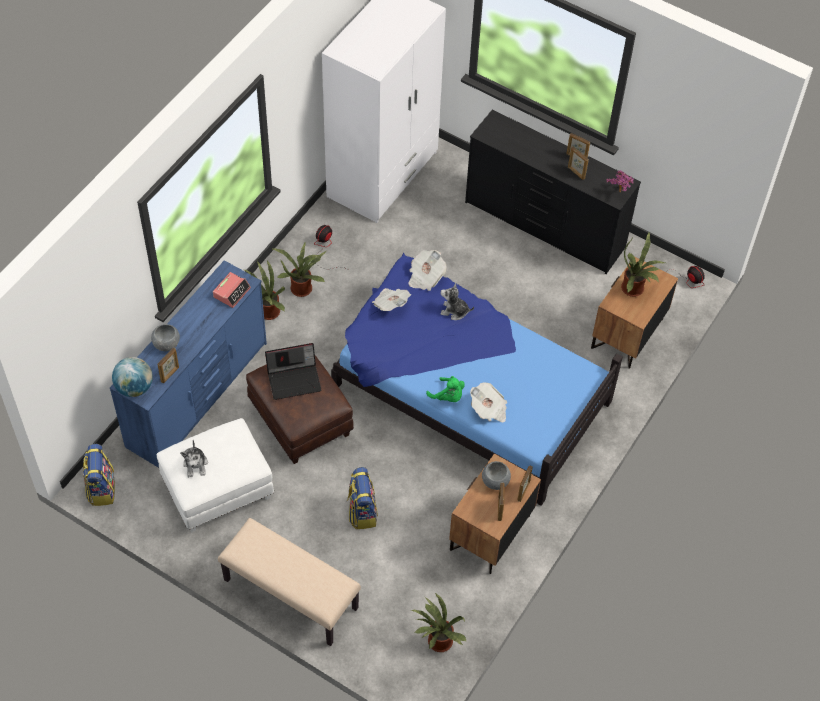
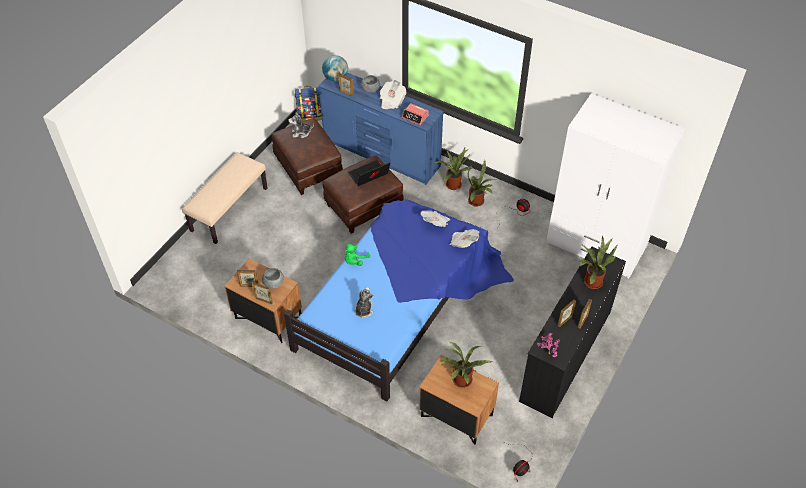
camera: 90 degrees right, 5 degrees down
(218, 488) = (309, 169): white ottoman -> brown ottoman
(294, 379) = (368, 176): laptop -> laptop turned 75 degrees clockwise
(361, 511) = (289, 243): backpack -> none
(437, 643) = (185, 288): potted plant -> potted plant (591, 280)
(454, 311) = (432, 262): plush toy -> plush toy (363, 310)
(488, 409) = (343, 285): newspaper -> newspaper (391, 101)

